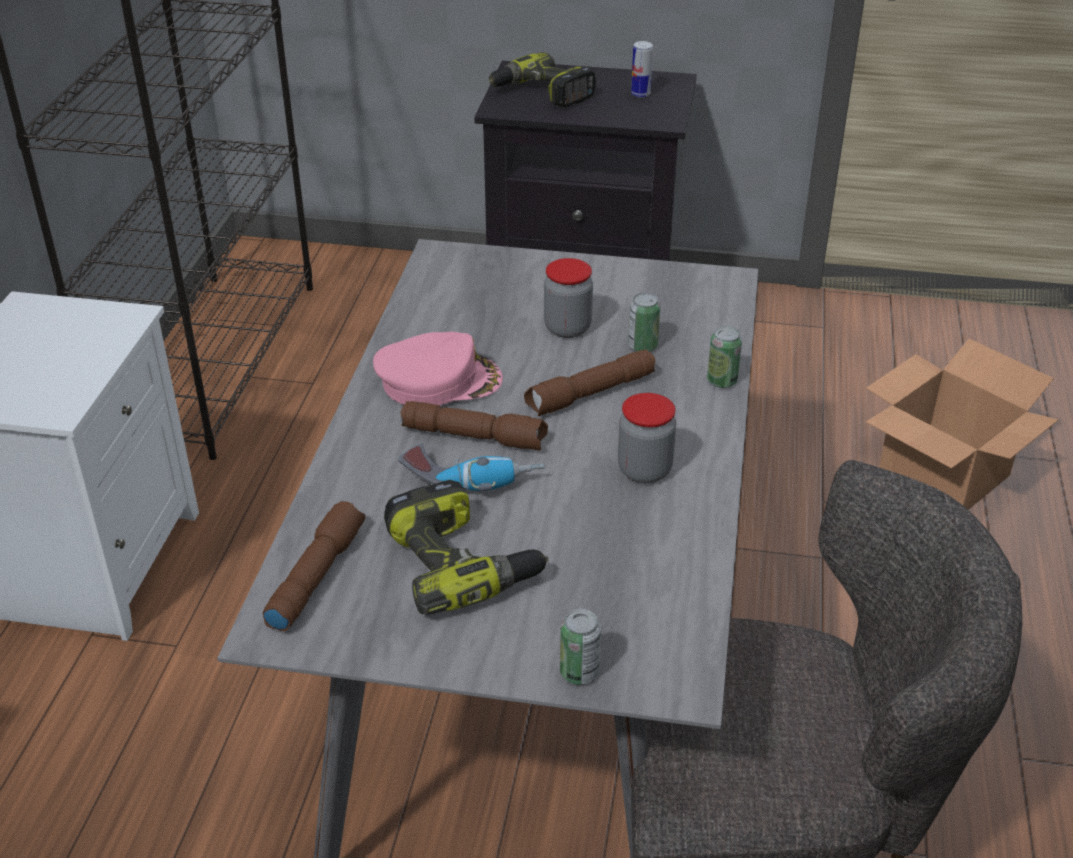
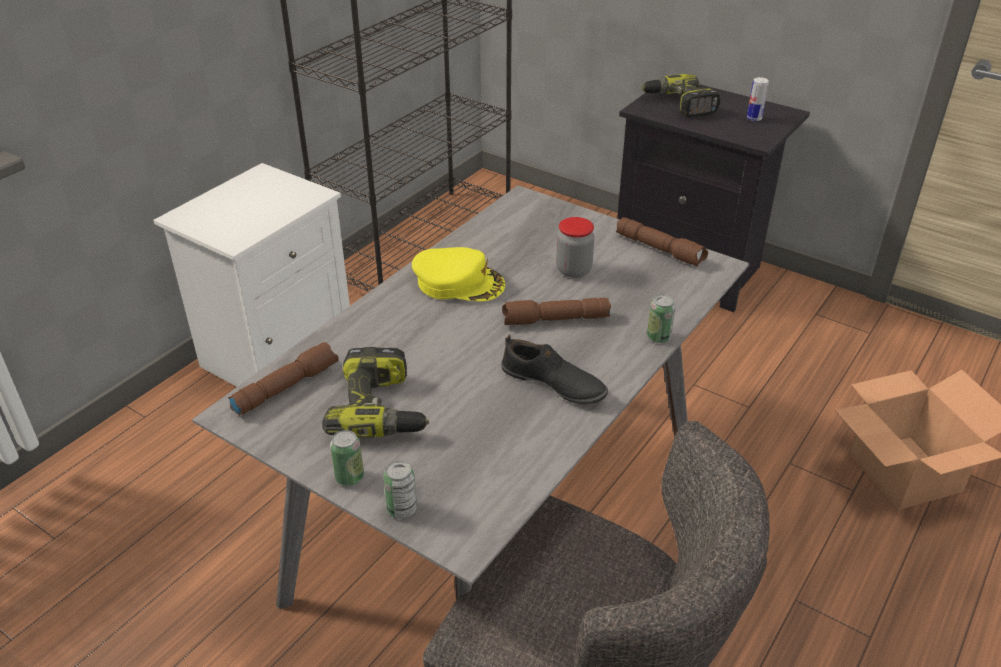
camera: 25 degrees right, 0 degrees up
(438, 380) = (459, 282): pink cap -> yellow cap
(471, 478) = (431, 354): power drill -> none
(475, 436) = (454, 326): brown flashlight -> brown flashlight (660, 249)
(642, 346) = (618, 296): can -> can (349, 477)
(644, 470) = (553, 384): jar -> black shoe

